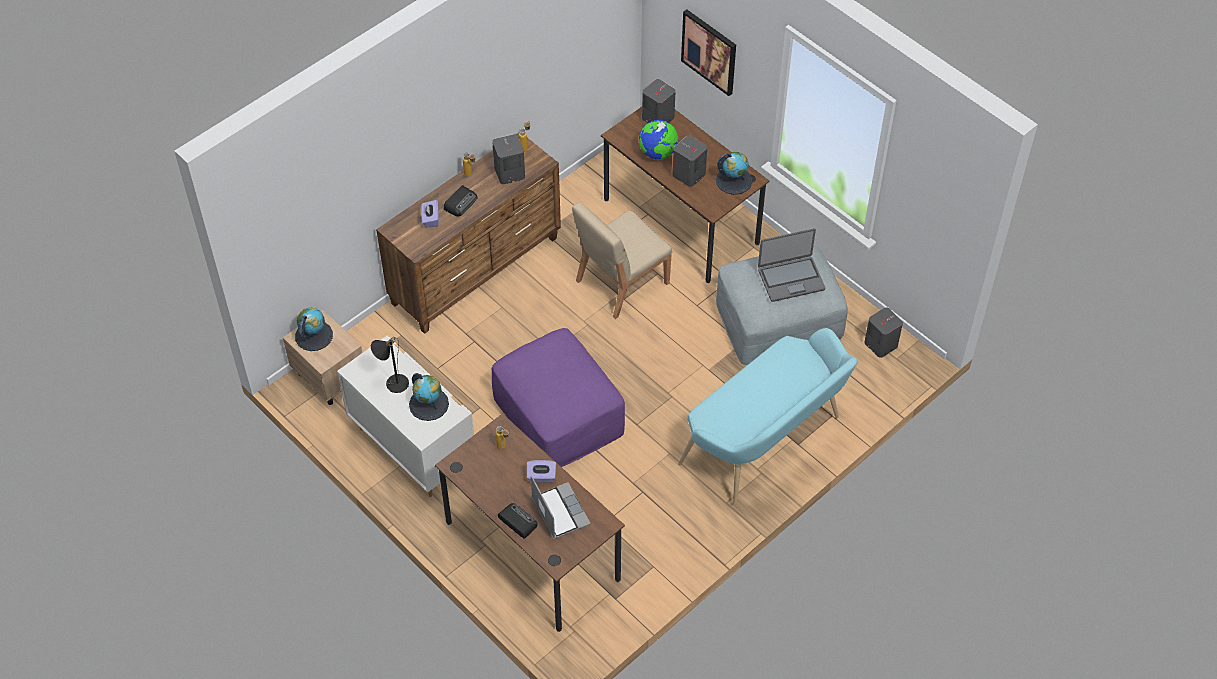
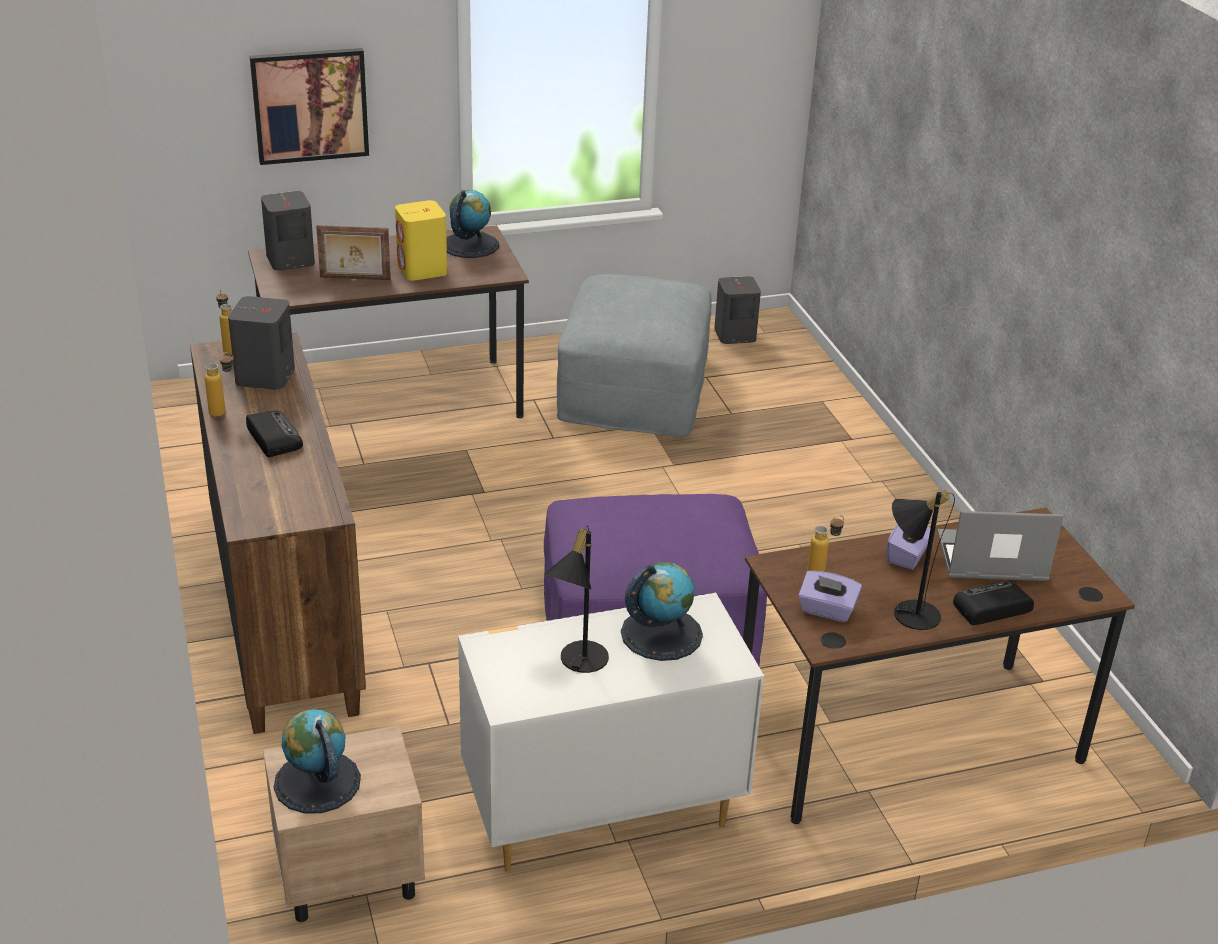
camera: 65 degrees left, 20 degrees down
(430, 219) = (274, 477): purple tissue box -> purple tissue box (827, 610)
(495, 489) = (908, 611): none -> black table lamp
(621, 282) = (450, 484): beige chair -> none
(658, 153) = (355, 279): globe -> picture frame
(688, 175) = (422, 270): grey speaker -> yellow speaker
(766, 443) = (835, 461): turquoise bench -> none
(791, 279) = (641, 296): laptop -> none

